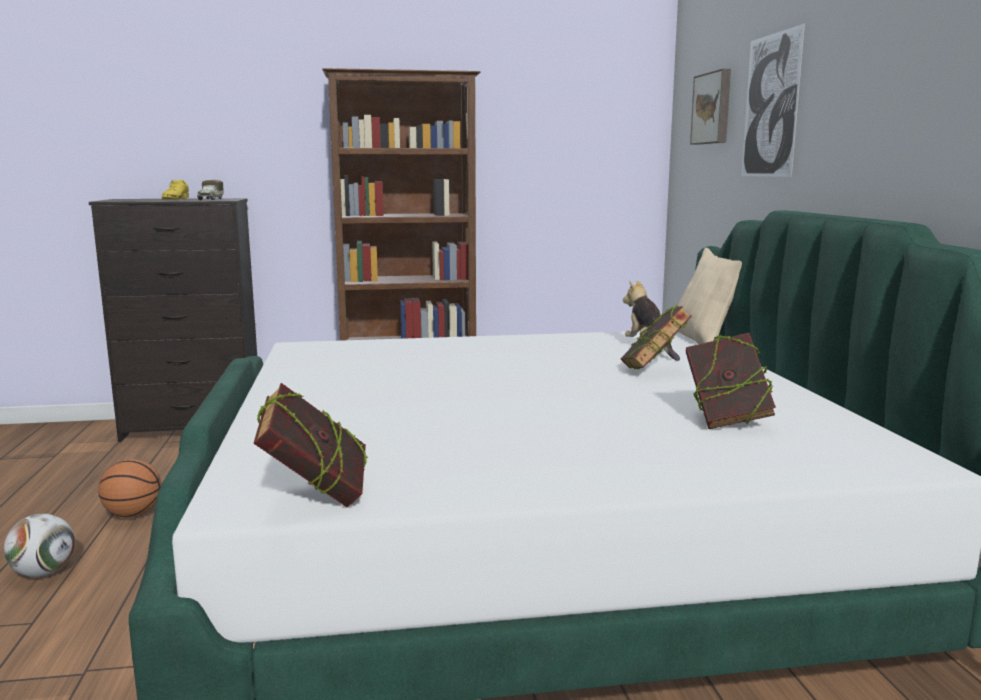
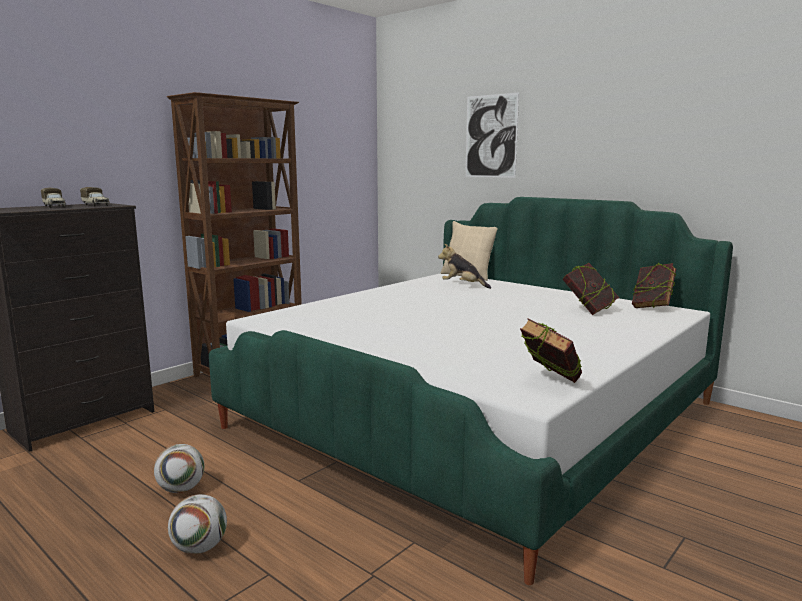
camera: 40 degrees left, 0 degrees up
(133, 514) = (181, 489): basketball -> football
(175, 199) = (54, 206): yellow shoe -> toy truck
(653, 372) = (497, 295): book -> book (651, 308)
(713, 108) = (429, 134): picture -> none

